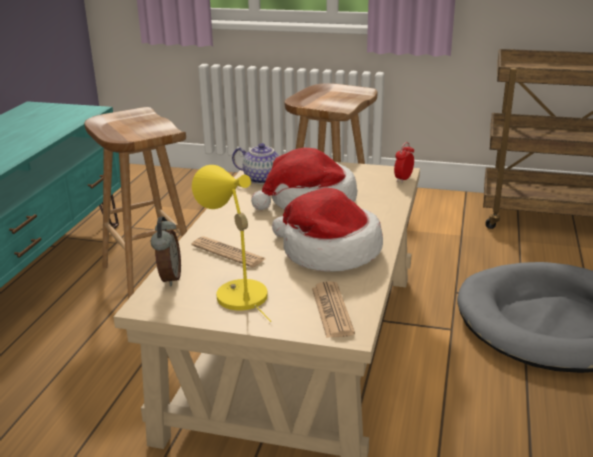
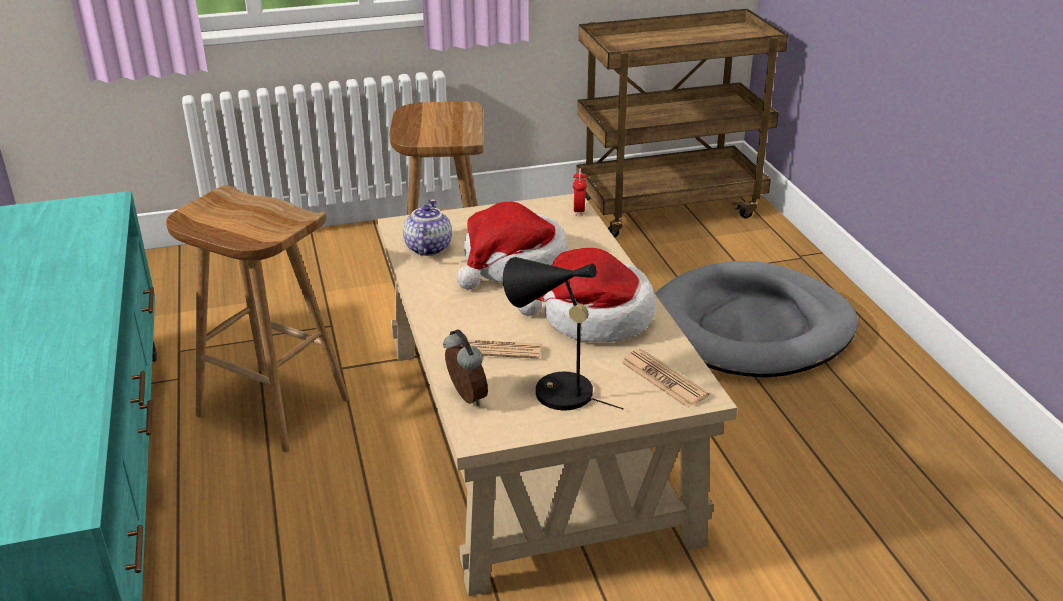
camera: 30 degrees left, 5 degrees up
(236, 293) = (554, 391): yellow table lamp -> black table lamp
(263, 179) = (427, 248): teapot -> teapot turned 75 degrees counterclockwise

